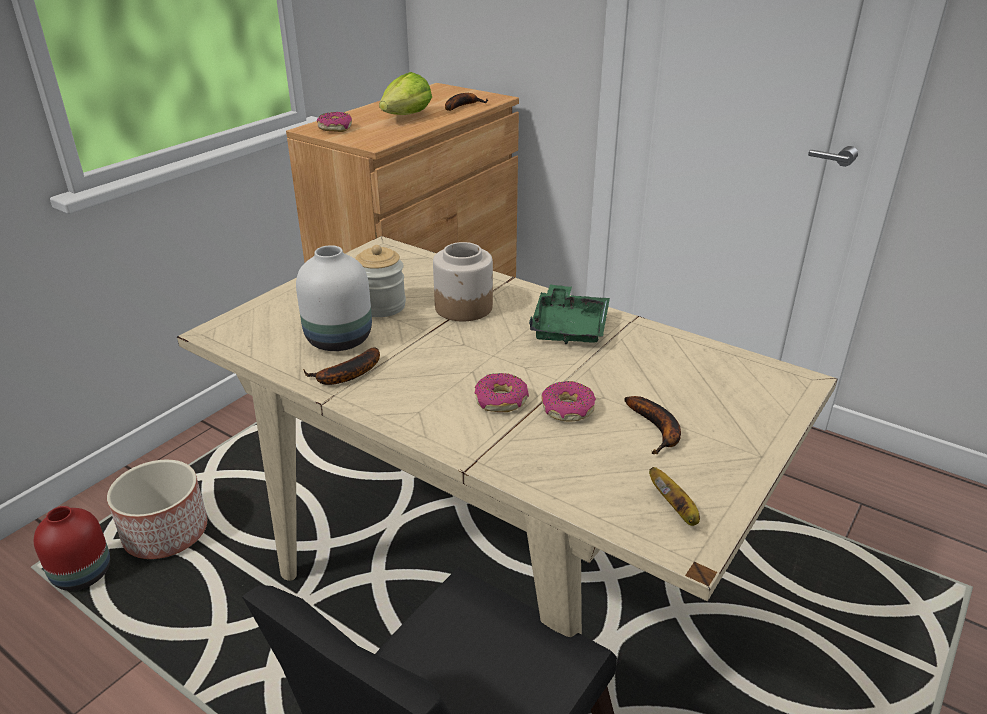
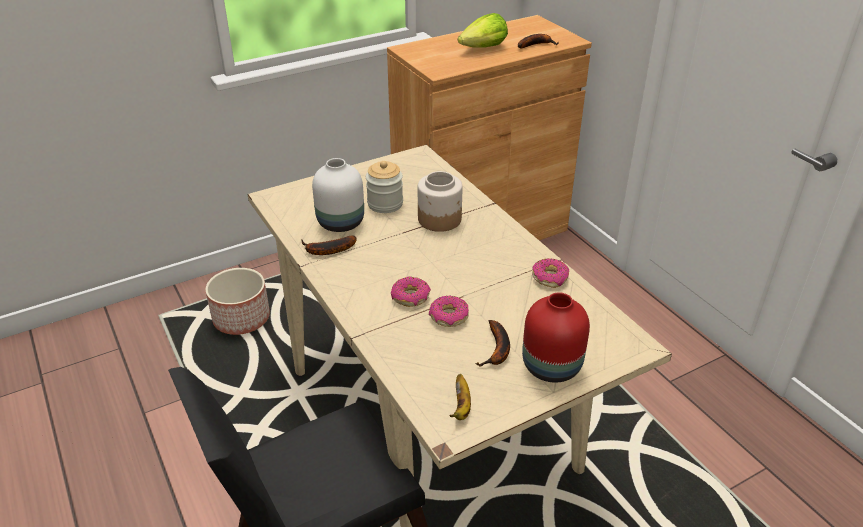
camera: 25 degrees right, 5 degrees up
(84, 574) = (184, 330): red vase -> red vase (553, 367)
(335, 128) = (422, 51): donut -> donut (550, 277)
(569, 327) = (501, 255): green tray -> none

